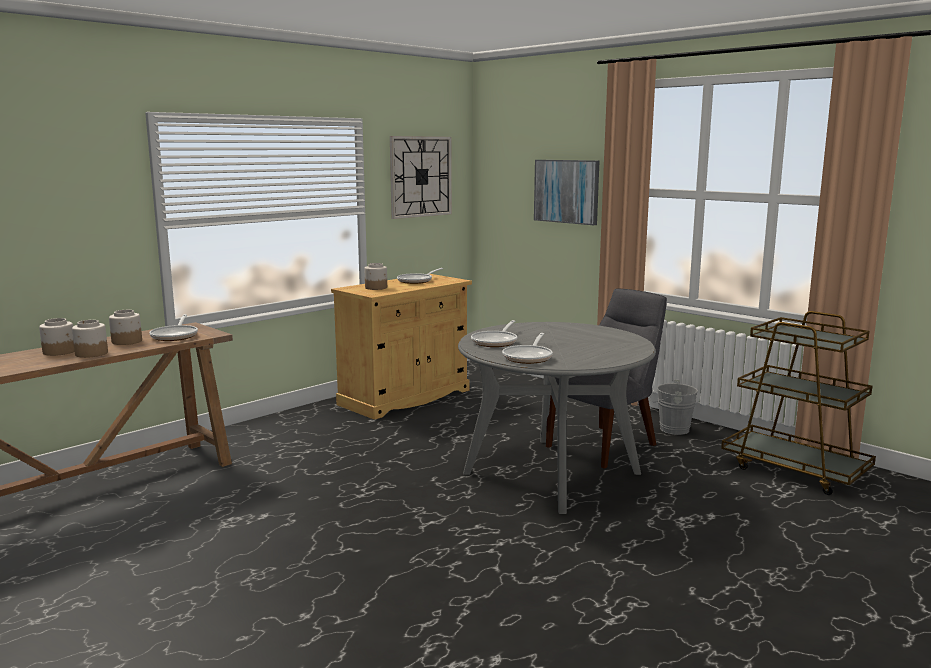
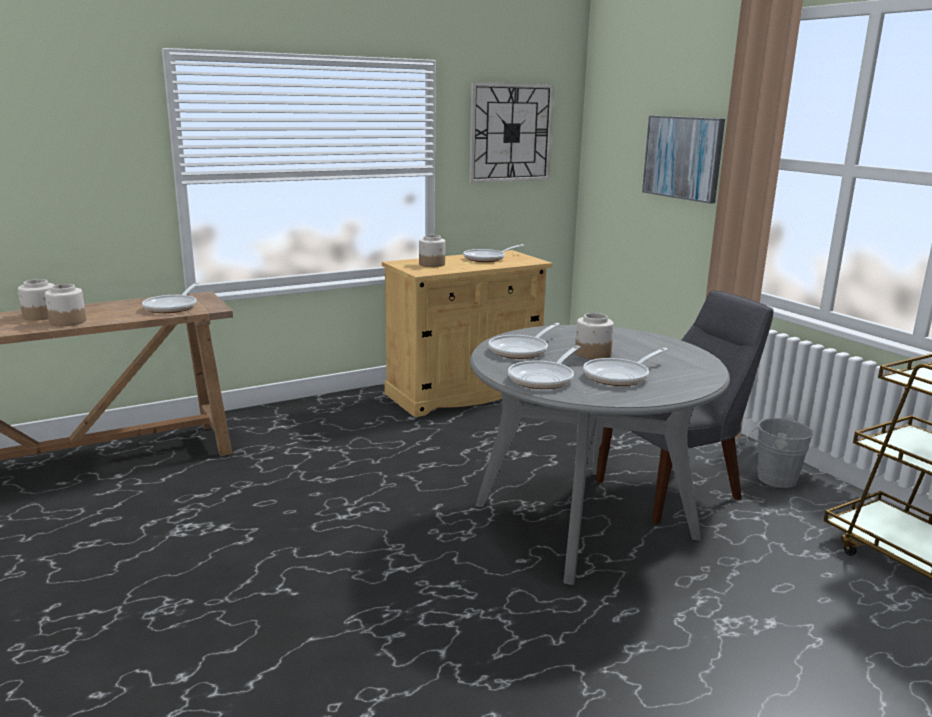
camera: 15 degrees right, 5 degrees up
(126, 341) = (117, 310): jar -> jar (592, 354)
(580, 351) = (620, 376): none -> frying pan

